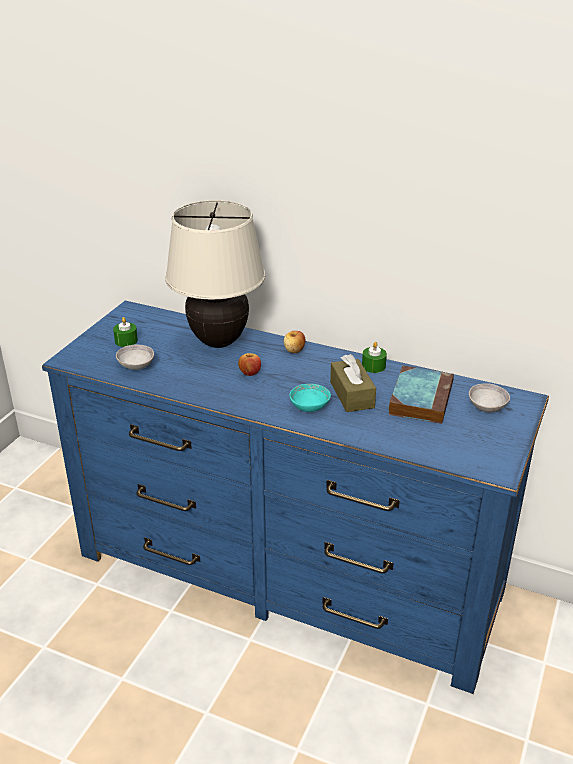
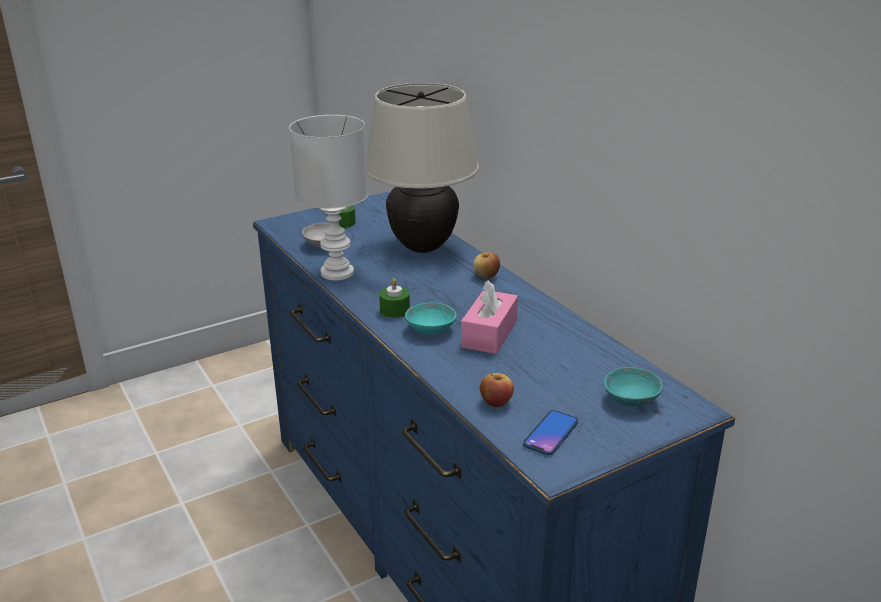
camera: 35 degrees right, 5 degrees down
(180, 387) = (336, 273): none -> white table lamp
(249, 373) = (415, 281): apple -> apple (496, 402)
(352, 395) = (489, 334): brown tissue box -> pink tissue box
(373, 366) = (550, 316): green candle -> green candle (395, 310)
(420, 398) = (561, 363): book -> none
(471, 449) = (551, 433): none -> phone
(487, 407) = (631, 400): grey bowl -> turquoise bowl

